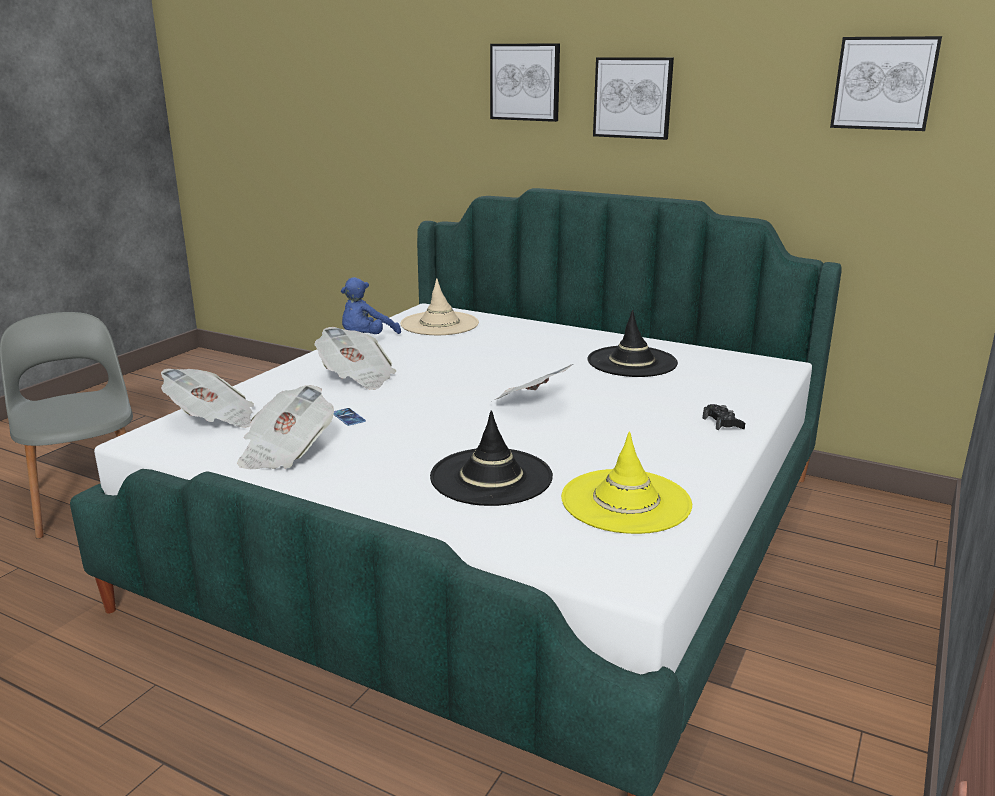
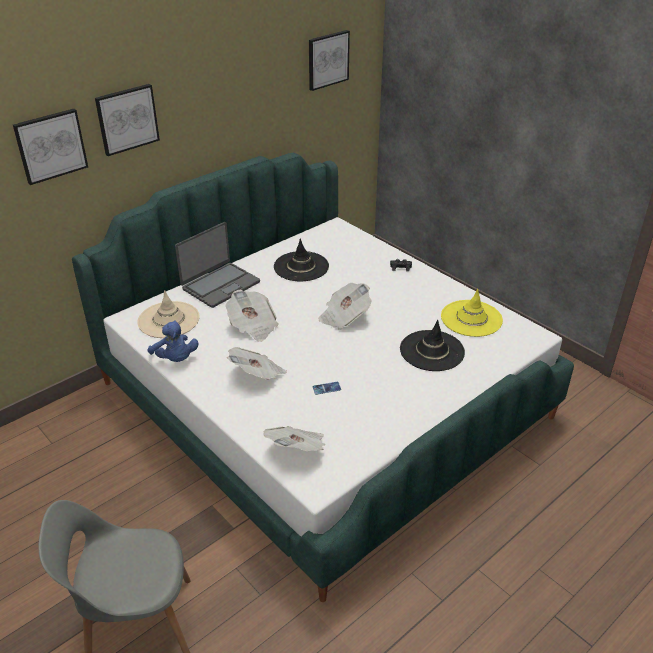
camera: 70 degrees left, 15 degrees up
(285, 452) = (368, 420): newspaper -> newspaper (253, 326)
(535, 332) = (220, 285): none -> laptop
(633, 98) = (205, 106): picture -> picture (50, 146)

